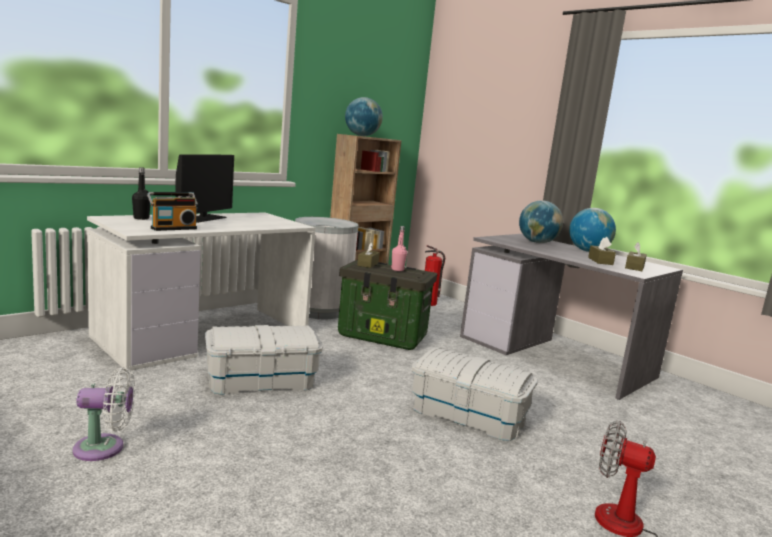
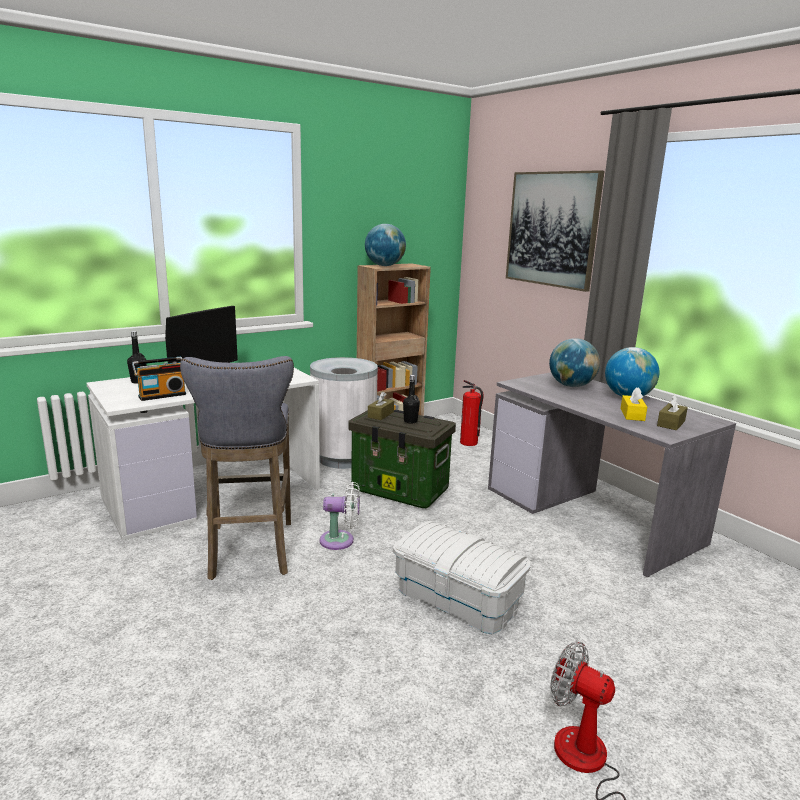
camera: 10 degrees right, 5 degrees up
(104, 448) = (71, 636): white fan -> white fan (341, 540)
(261, 381) = (250, 552): white storage box -> grey stool
(397, 269) = (410, 421): pink bottle -> black bottle
(511, 112) = (552, 229): none -> picture
(600, 261) = (632, 414): brown tissue box -> yellow tissue box

